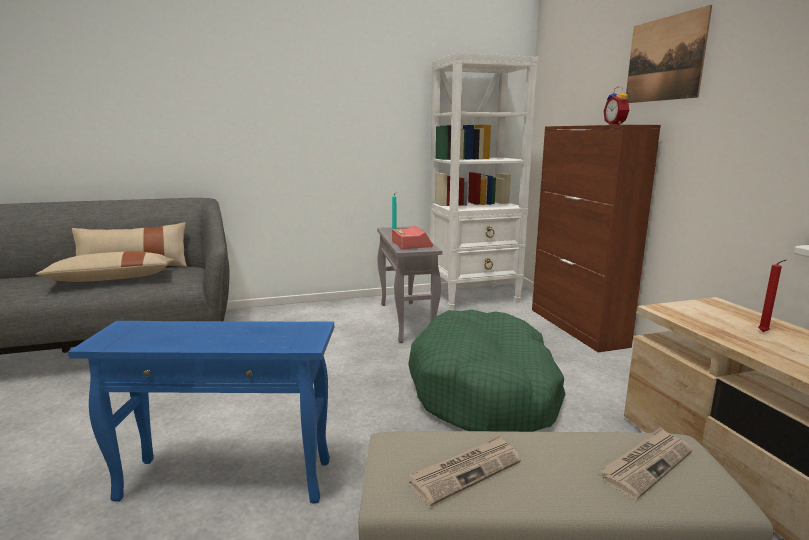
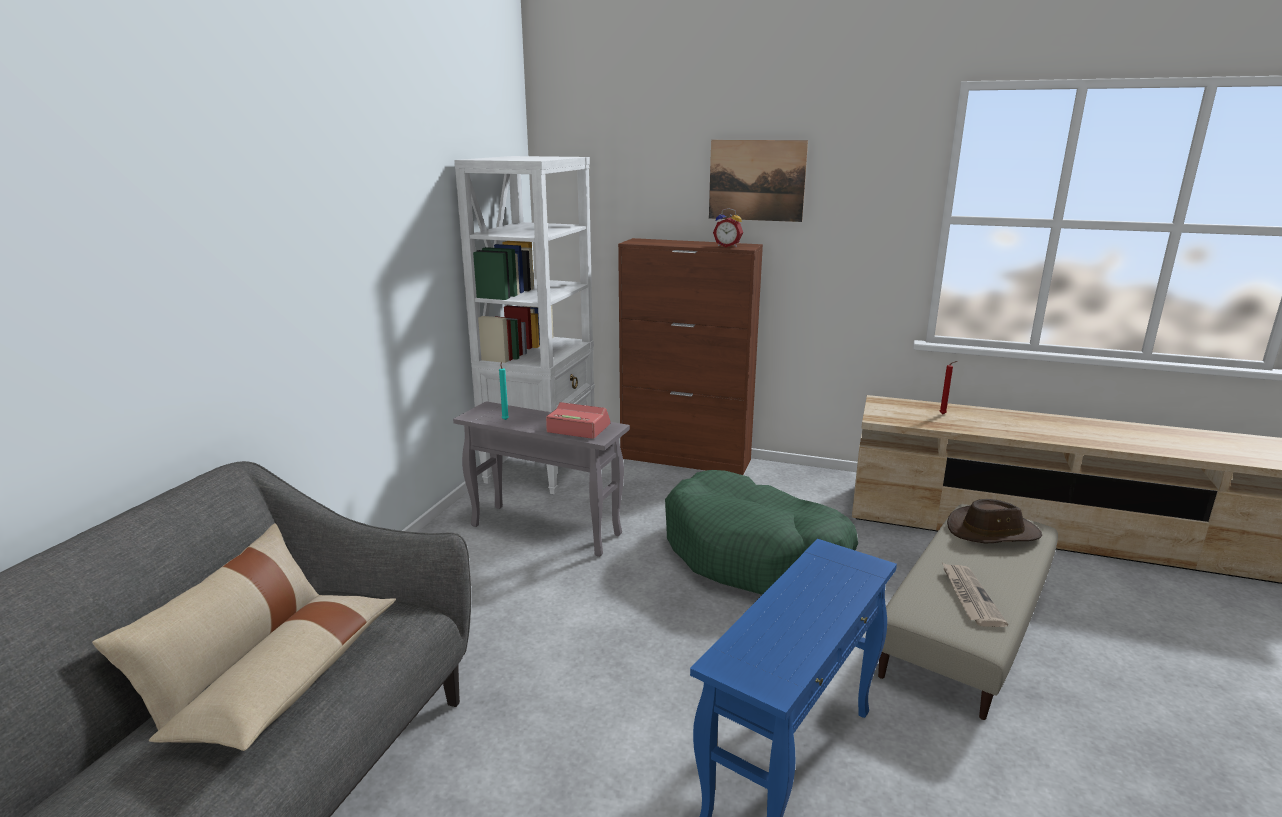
camera: 55 degrees left, 5 degrees up
(646, 464) = (992, 531): newspaper -> brown hat

